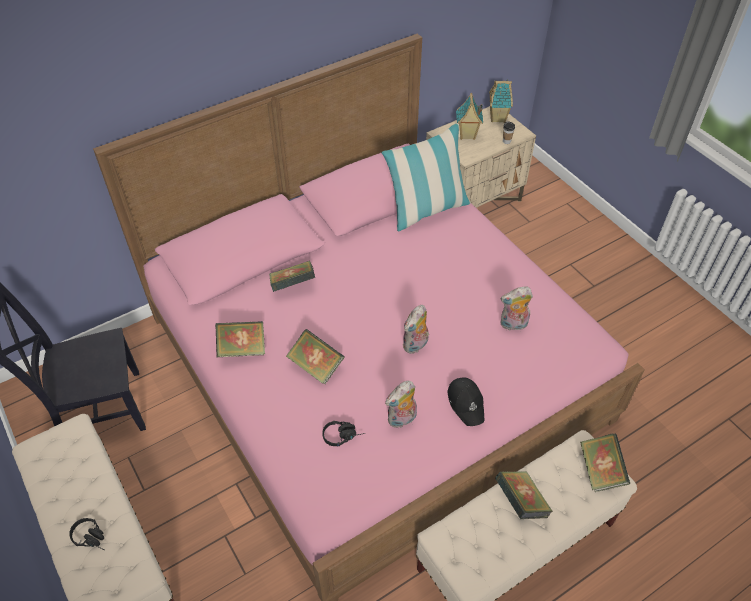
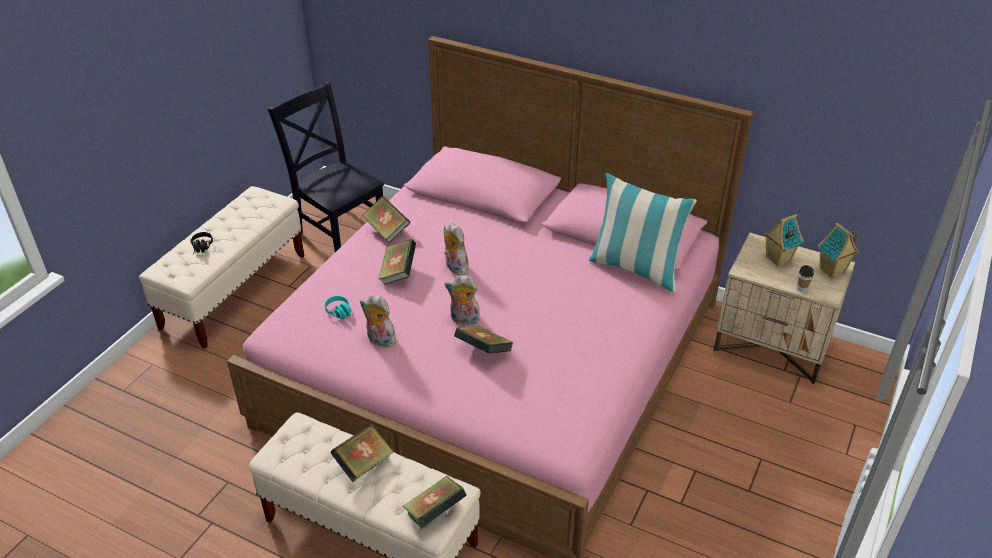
camera: 60 degrees right, 10 degrees down
(293, 285) = (471, 228): book -> book (483, 351)
(343, 435) = (341, 314): black headphones -> turquoise headphones
(466, 403) = (424, 373): black cap -> none
(513, 325) = (540, 374): plush toy -> plush toy (454, 267)

